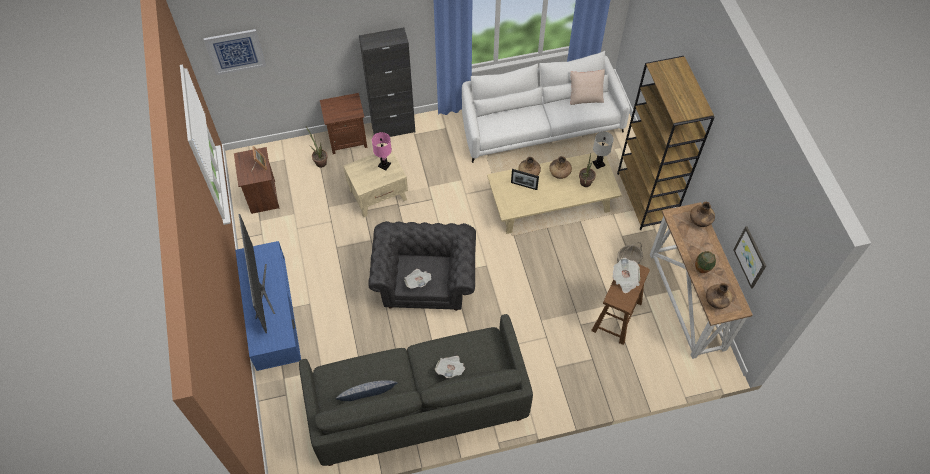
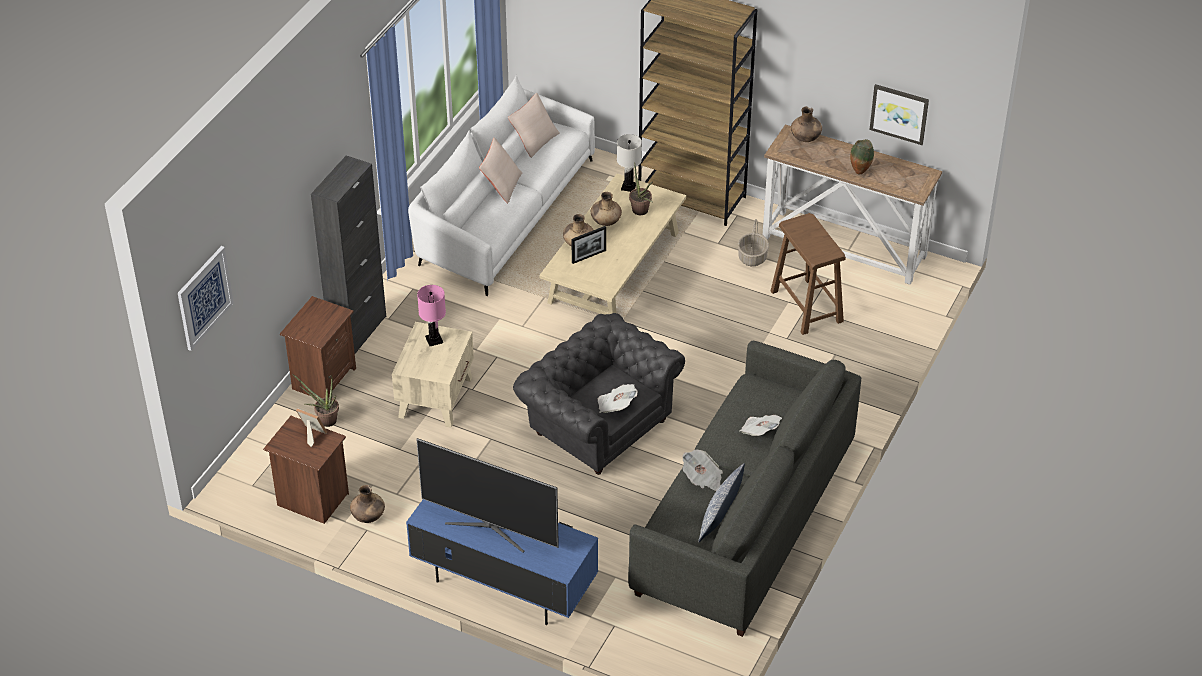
camera: 50 degrees left, 15 degrees down
(535, 108) = (501, 185): none -> beige pillow
(625, 279) = (805, 236): newspaper -> newspaper (702, 478)
(716, 301) = (903, 184): brown vase -> brown vase (368, 517)

